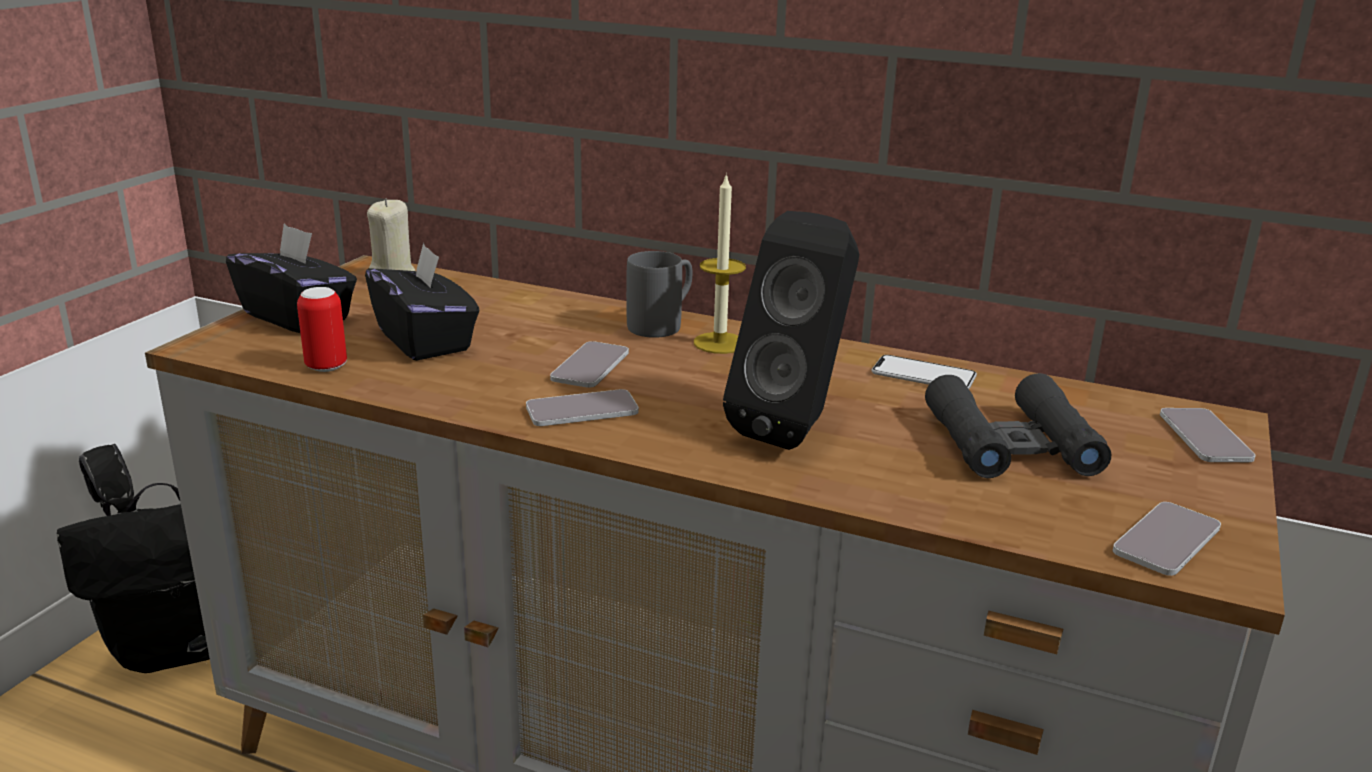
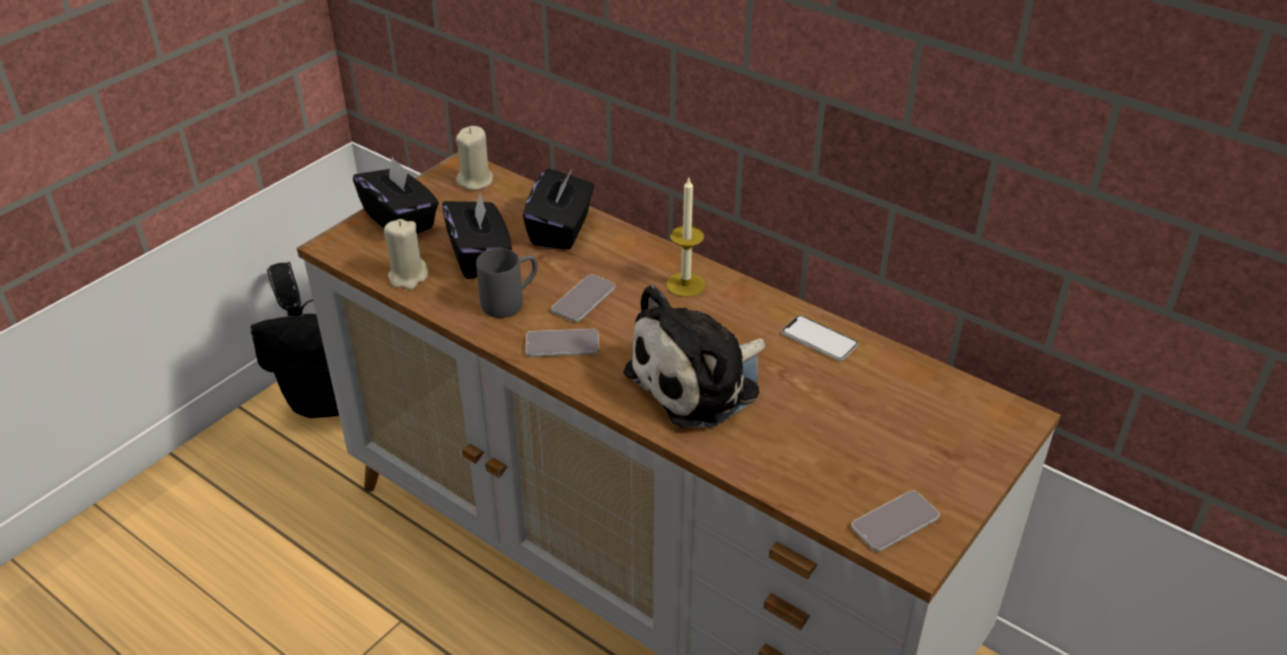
camera: 15 degrees right, 15 degrees up
(326, 366) = (408, 277): can -> beige candle
(528, 309) = (561, 230): none -> black tissue box
(663, 324) = (652, 258): grey mug -> grey mug (511, 301)
(796, 428) = (700, 382): black speaker -> plush toy
(1011, 444) = (843, 418): black binoculars -> none
(1204, 437) = (991, 432): phone -> none

